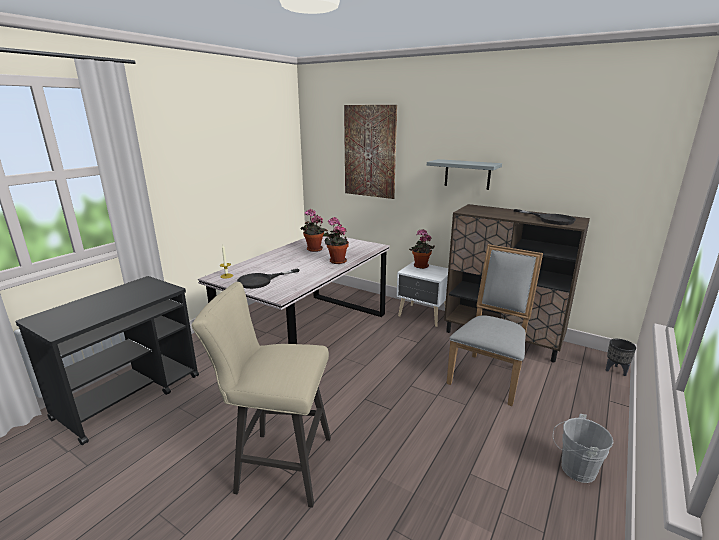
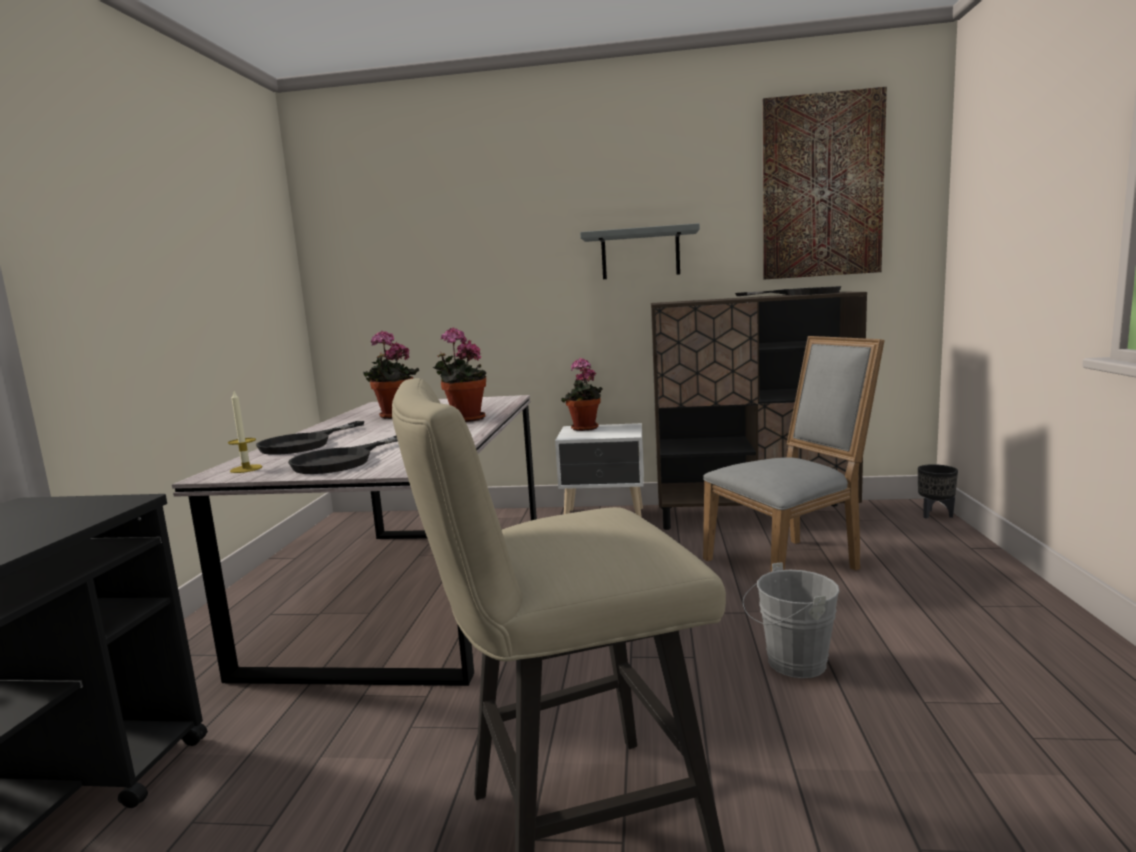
camera: 25 degrees left, 10 degrees down
(261, 263) = (304, 444): none -> black frying pan
(370, 151) = (452, 239): picture -> picture (821, 187)
(489, 375) = (789, 564): grey chair -> grey chair turned 60 degrees clockwise
(574, 469) = (1041, 640): grey bucket -> grey bucket (790, 663)

